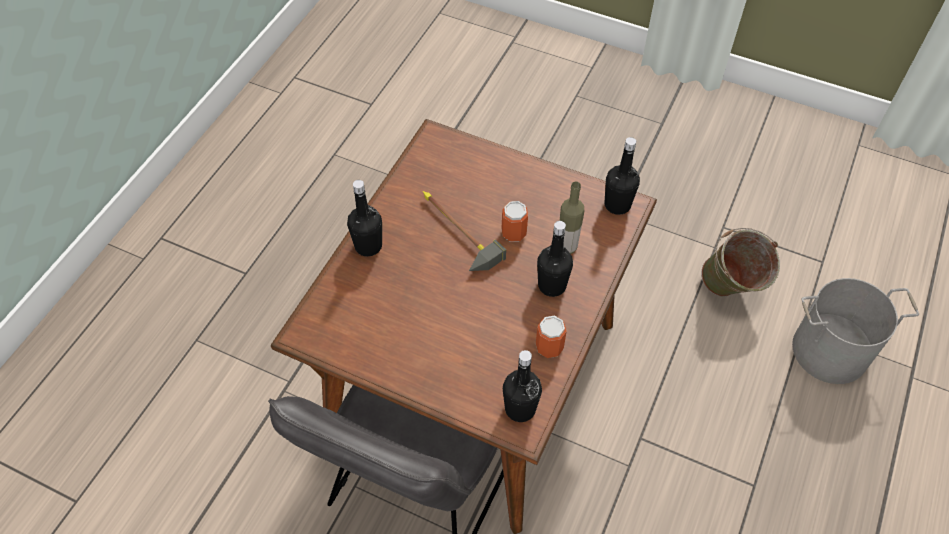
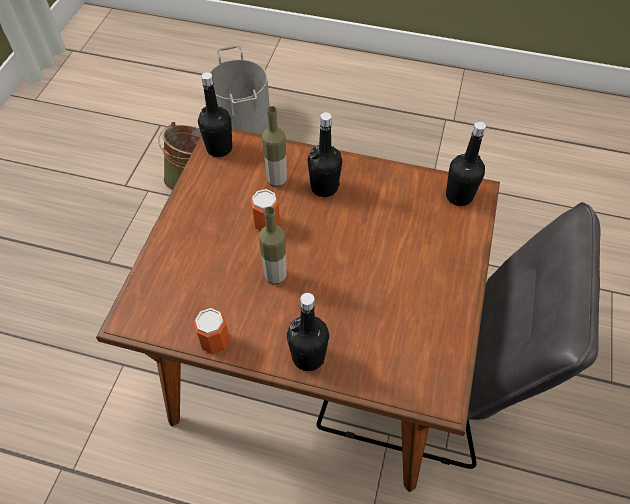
camera: 100 degrees left, 0 degrees up
(453, 233) = (275, 276): hammer -> bottle
(549, 347) = (391, 183): can -> can (215, 341)

